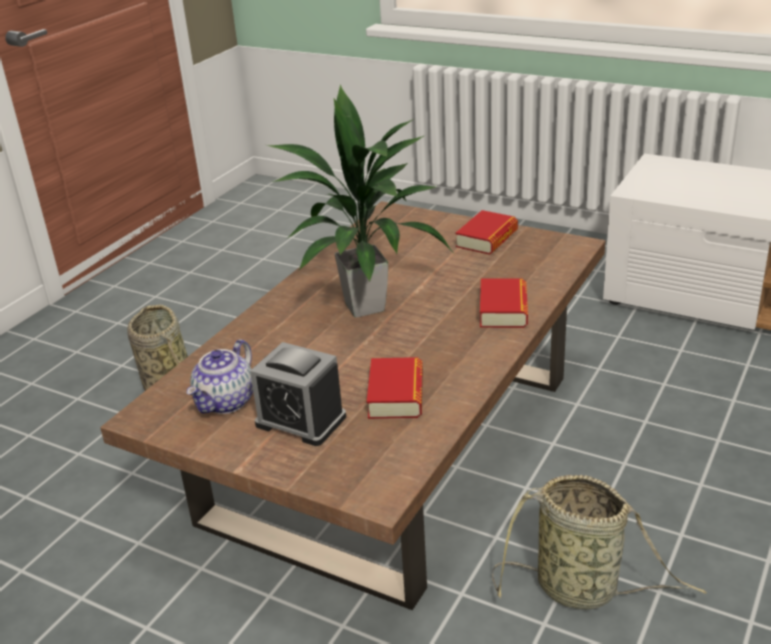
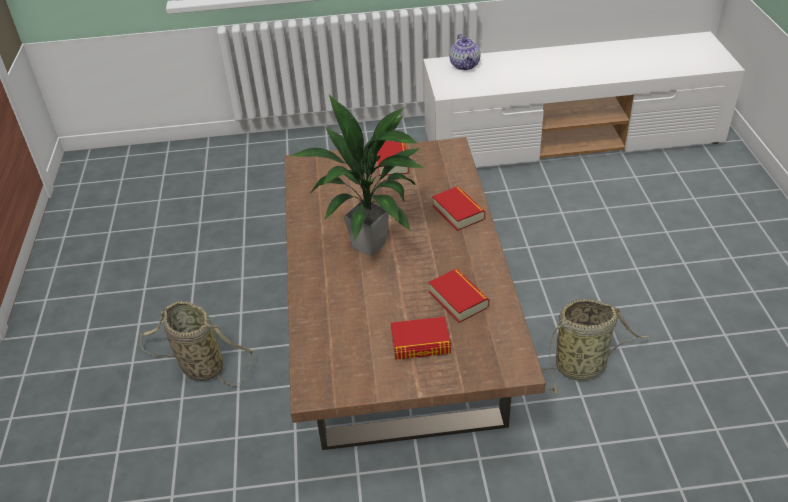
camera: 35 degrees left, 10 degrees up
(226, 402) = (357, 354): teapot -> teapot (465, 65)
(301, 421) = (420, 343): alarm clock -> book

